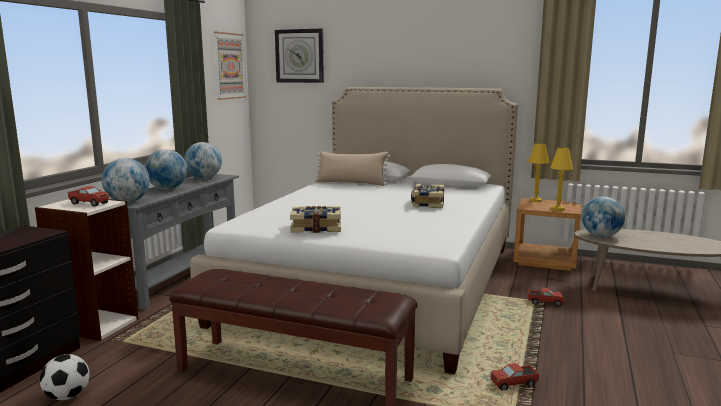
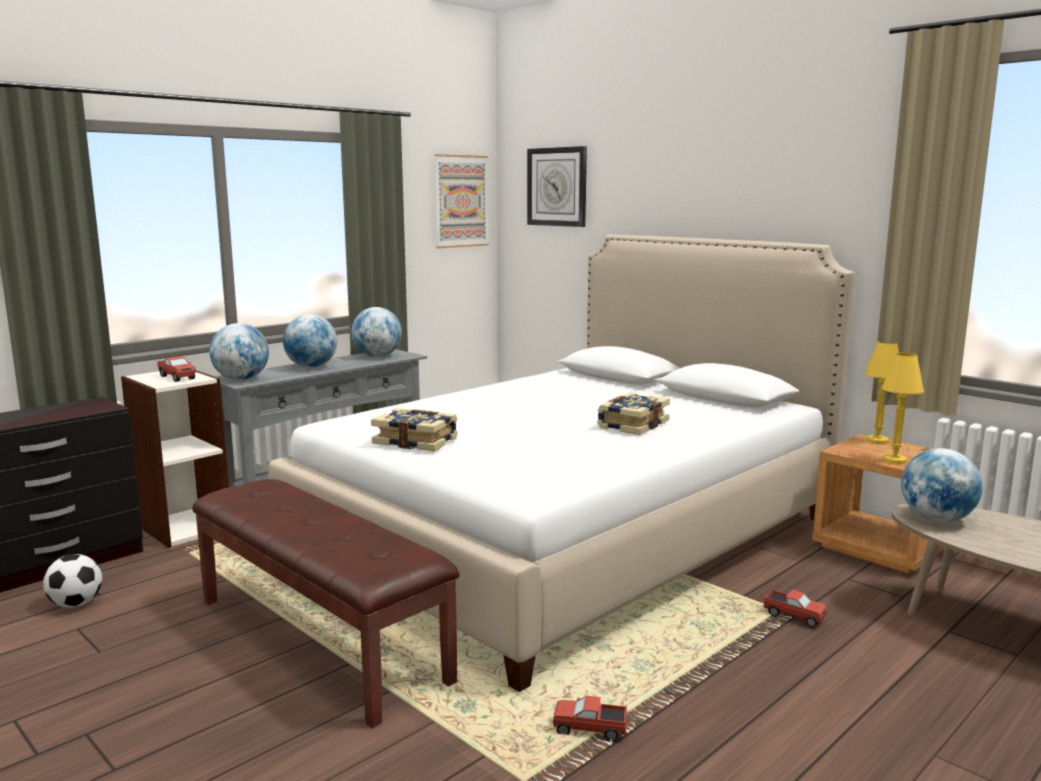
camera: 25 degrees right, 0 degrees up
(351, 183) = (578, 381): beige pillow -> none

